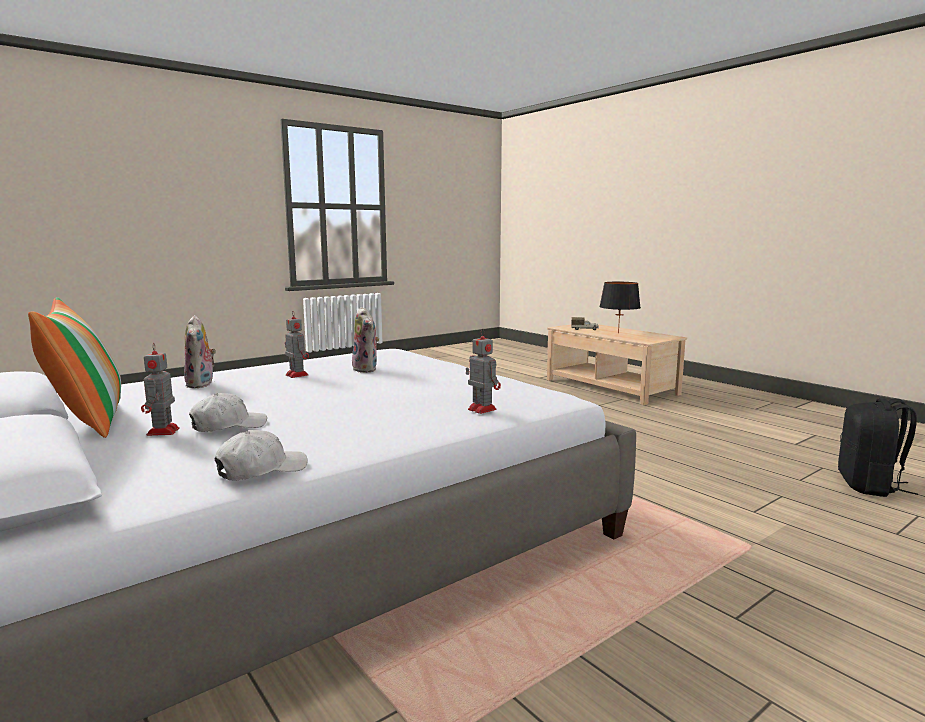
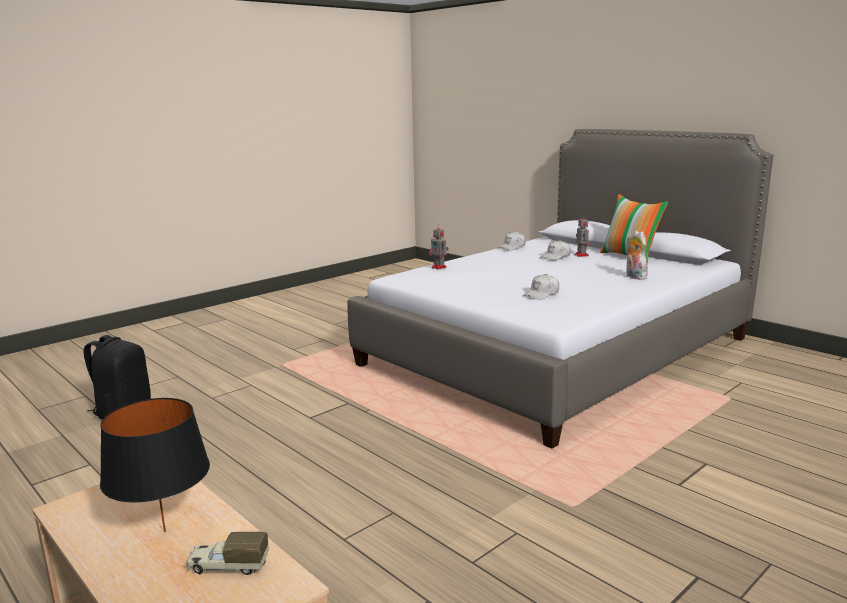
camera: 175 degrees right, 5 degrees up
(296, 375) = (586, 286): toy robot -> none
(367, 369) = (542, 294): plush toy -> white cap

